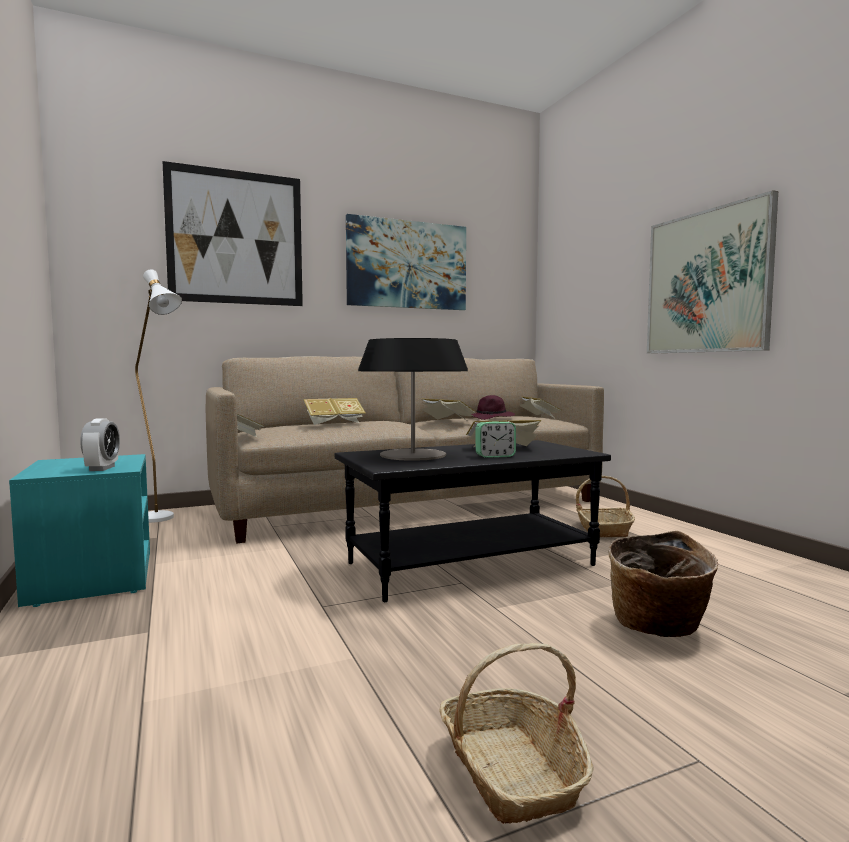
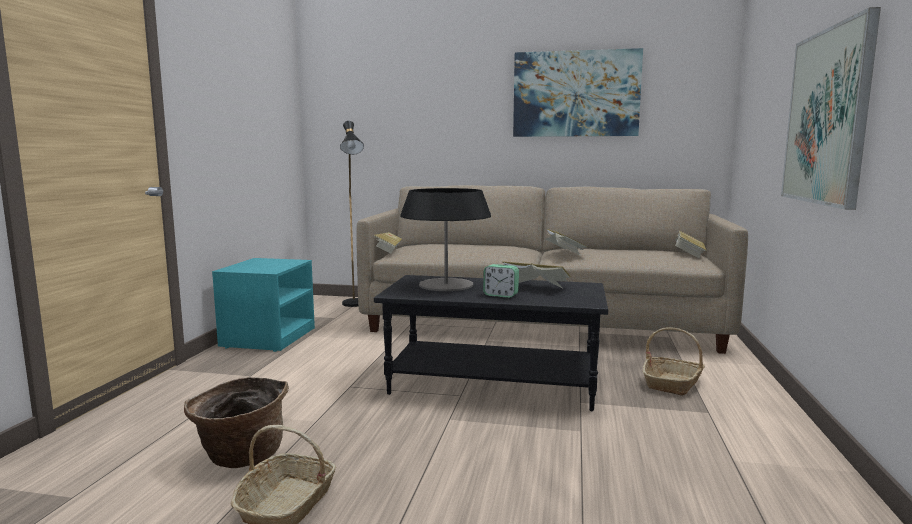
camera: 35 degrees right, 5 degrees up
(102, 468) = (264, 269): alarm clock -> none
(163, 520) = (355, 306): white floor lamp -> black floor lamp
(236, 238) = (421, 85): picture -> none
(334, 423) = (459, 246): book -> none
(492, 418) = (619, 252): purple hat -> none
(658, 627) = (539, 470): basket -> basket (241, 457)

